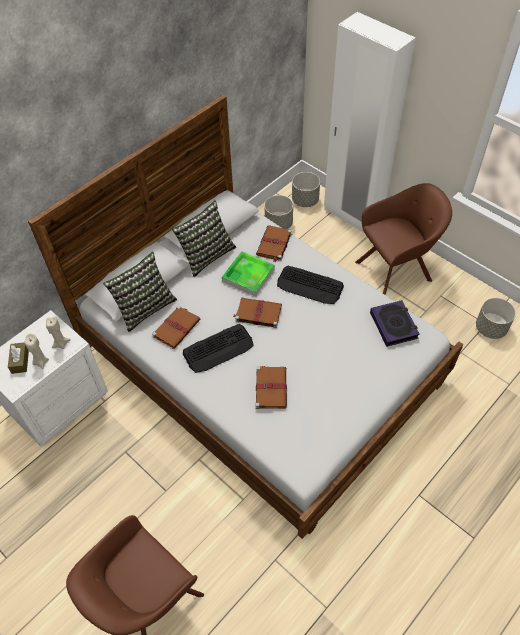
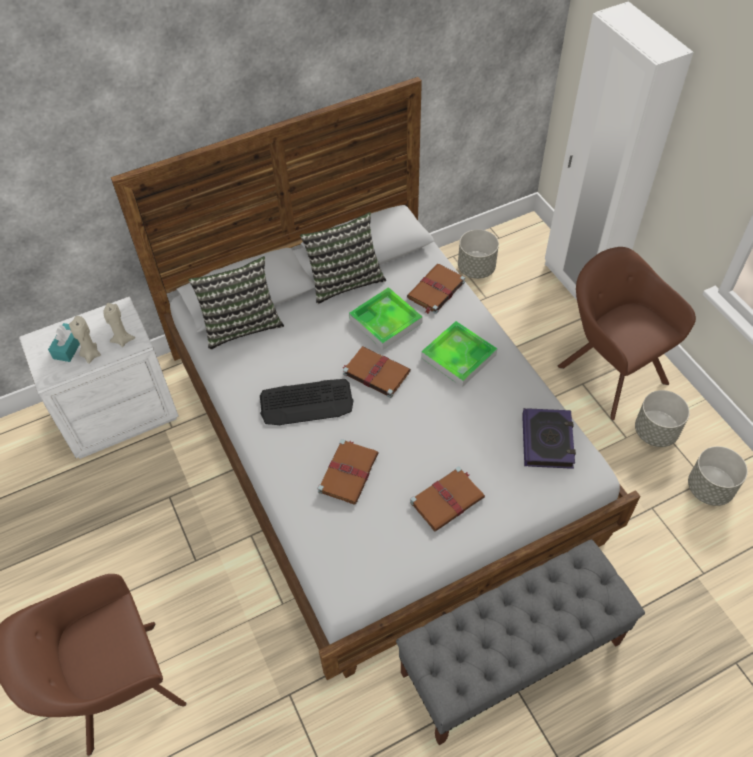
camera: 20 degrees right, 0 degrees up
(20, 361) = (69, 347): brown tissue box -> turquoise tissue box
(177, 327) = (268, 361): brown book -> brown book (448, 499)
(305, 200) = (523, 247): grey planter -> grey planter (655, 431)
(310, 285) = (458, 356): keyboard -> tray
(396, 270) = (609, 371): brown armchair -> brown armchair turned 120 degrees counterclockwise
(413, 480) = (511, 657): none -> grey bench

